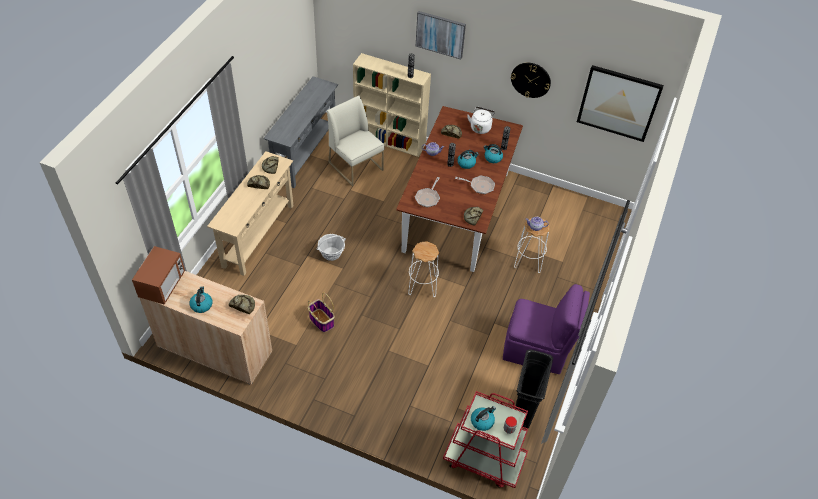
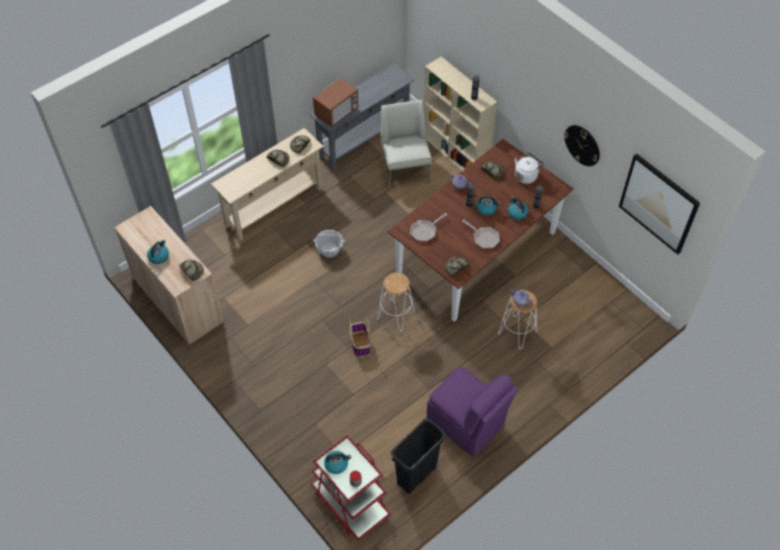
camera: 30 degrees right, 5 degrees up
(162, 285) = (138, 226): microwave -> microwave (336, 112)
(321, 320) = (282, 311): basket -> basket (360, 343)
(440, 34) = (508, 66): picture -> none

